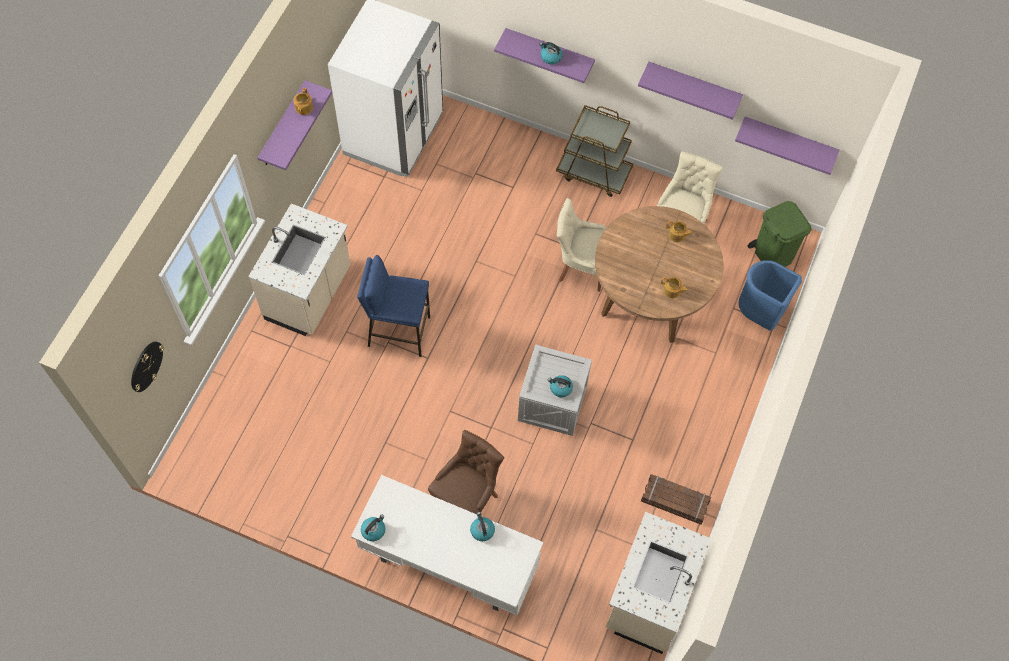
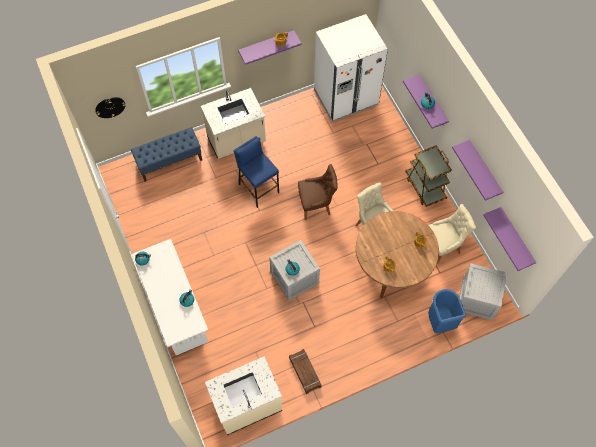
camera: 45 degrees right, 0 degrees up
(246, 390) = (170, 161): none -> blue bench
(467, 497) = (213, 287): brown chair -> brown chair (316, 205)
(772, 255) = (476, 298): green trash can -> crate

